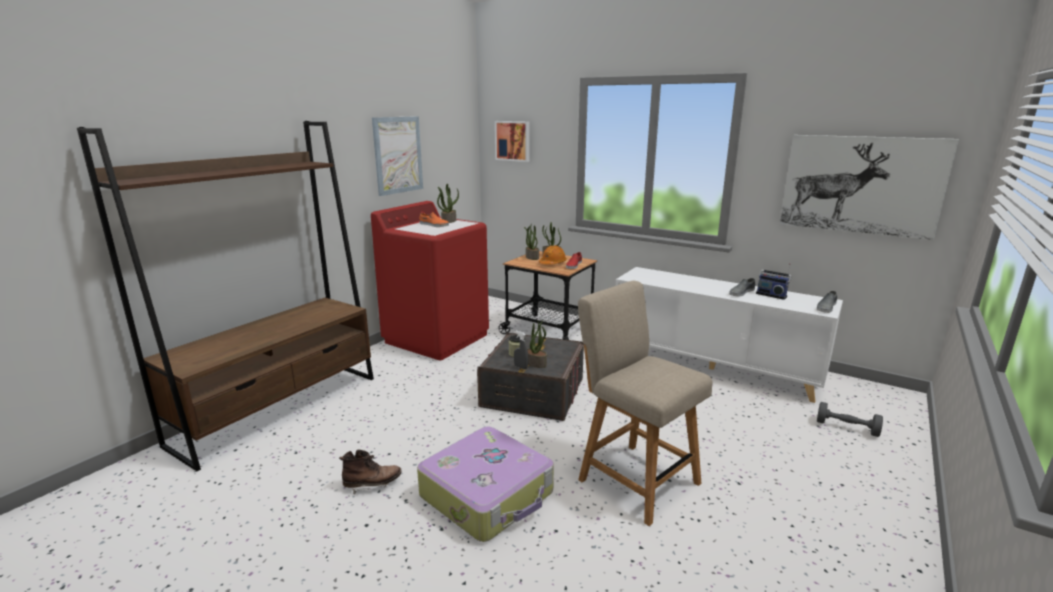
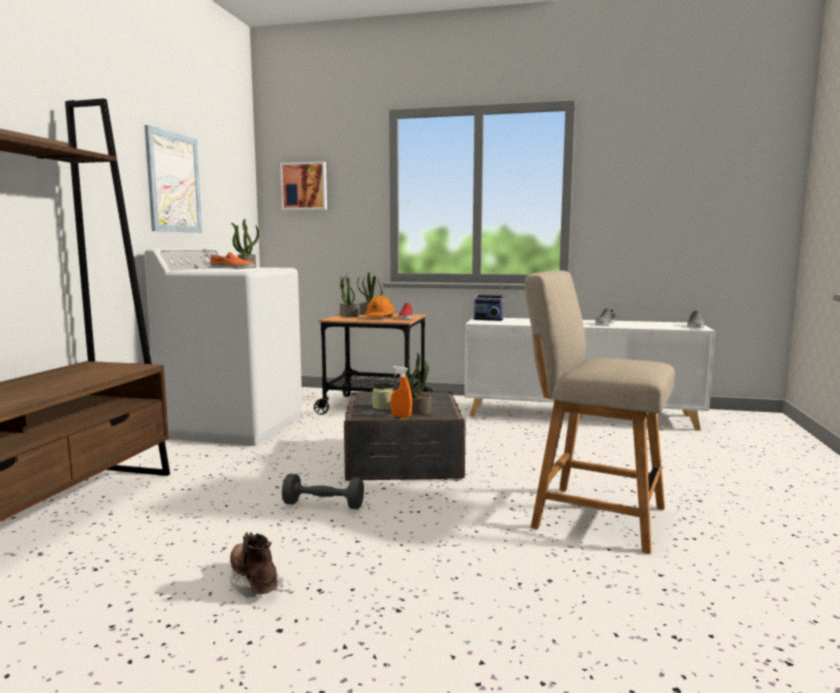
camera: 20 degrees left, 10 degrees down
(372, 484) = (254, 582): brown boot -> brown boot turned 90 degrees counterclockwise
(437, 338) = (234, 426): red washing machine -> white washing machine
(488, 494) = (432, 562): suitcase -> none
(521, 367) = (401, 416): grey spray bottle -> orange spray bottle
(771, 295) = (635, 323): radio -> radio (488, 319)
(846, 428) = (747, 444): grey dumbbell -> grey dumbbell (323, 505)
(861, 185) = (697, 207): picture -> none

